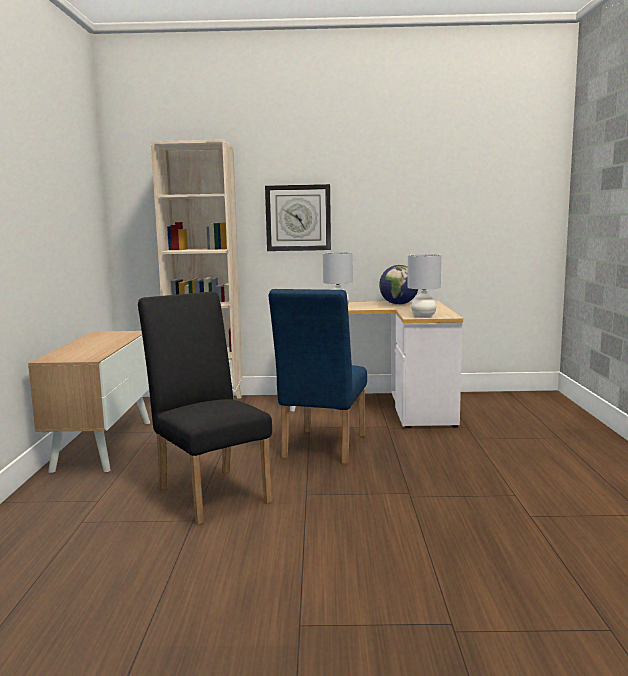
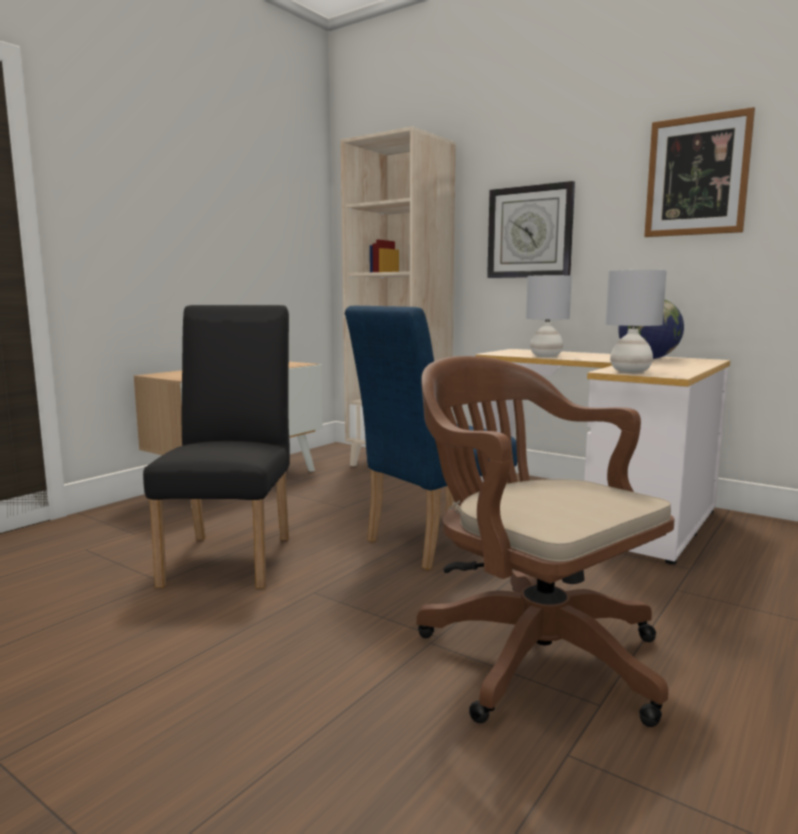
camera: 35 degrees right, 0 degrees up
(409, 187) = (697, 176): none -> picture
(459, 485) = (530, 652): none -> brown office chair

